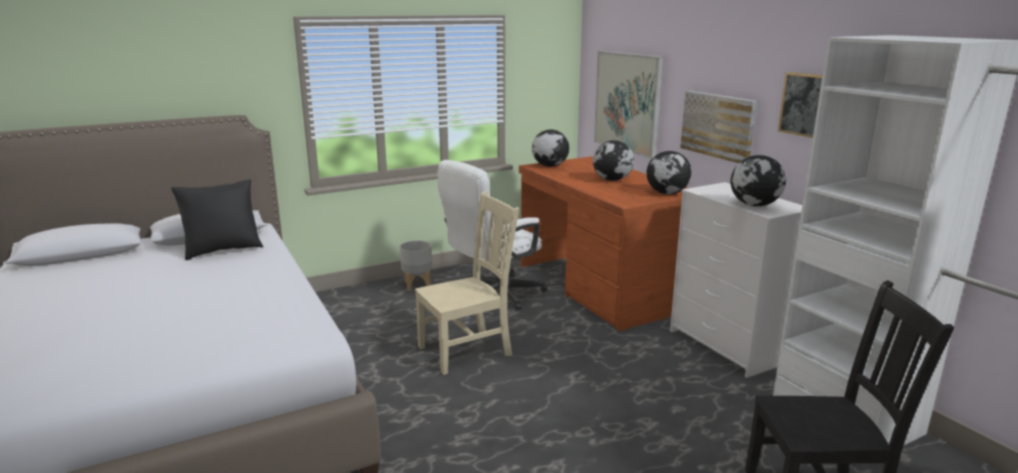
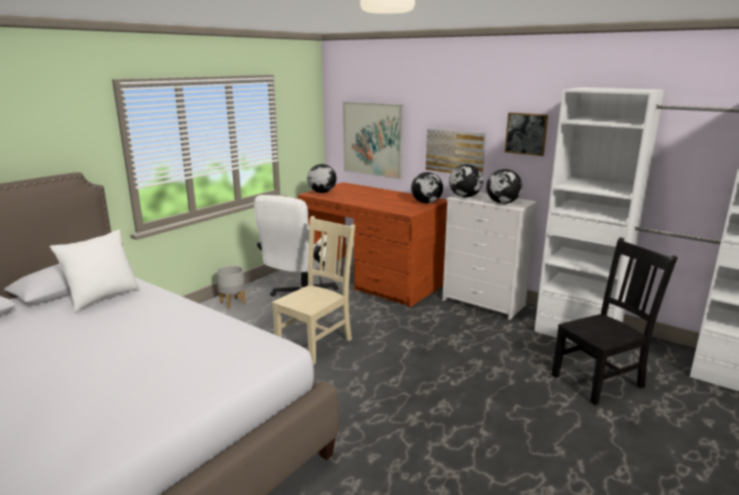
camera: 25 degrees left, 0 degrees up
(223, 250) = (103, 298): black pillow -> white pillow
(612, 180) = (379, 198): globe -> globe (465, 197)

